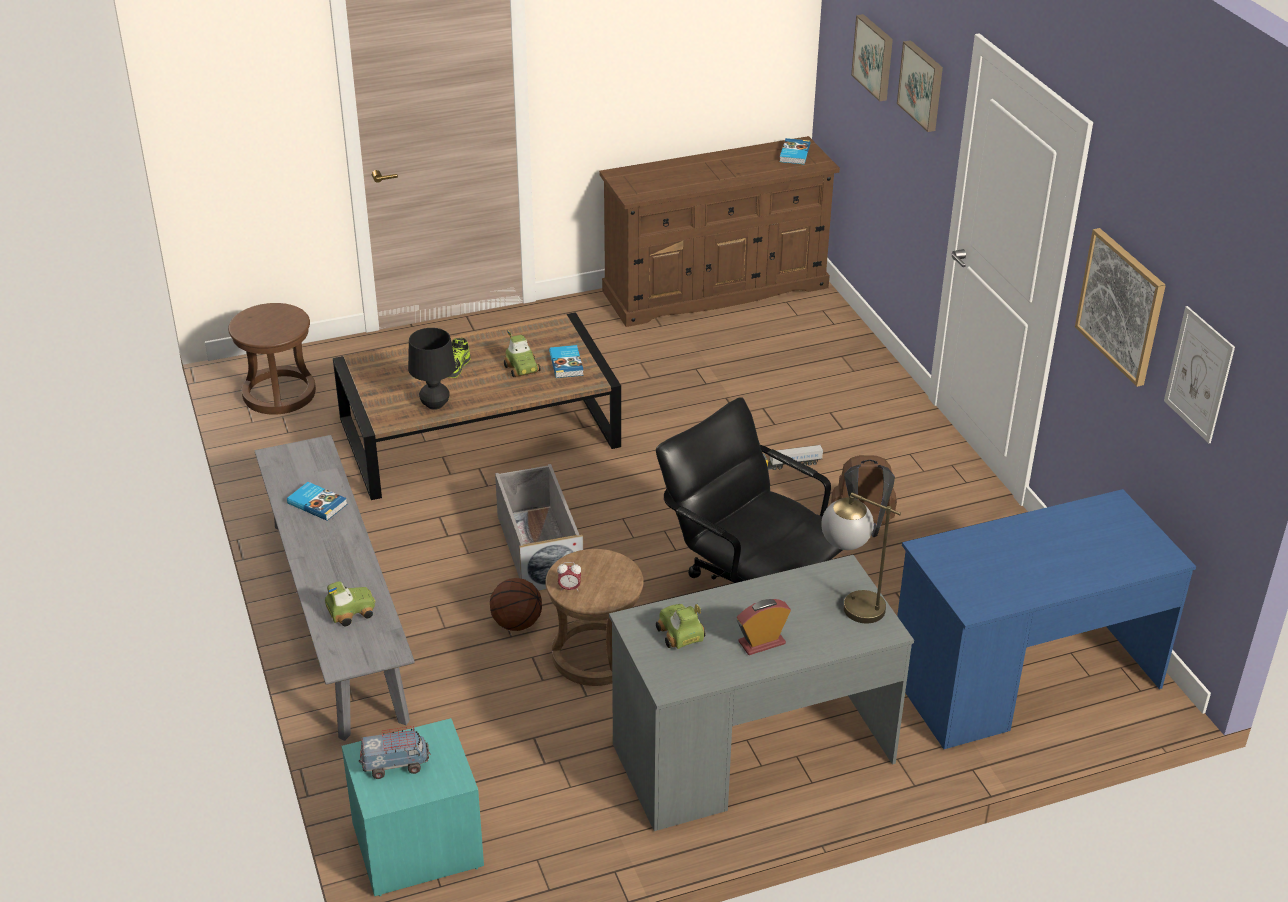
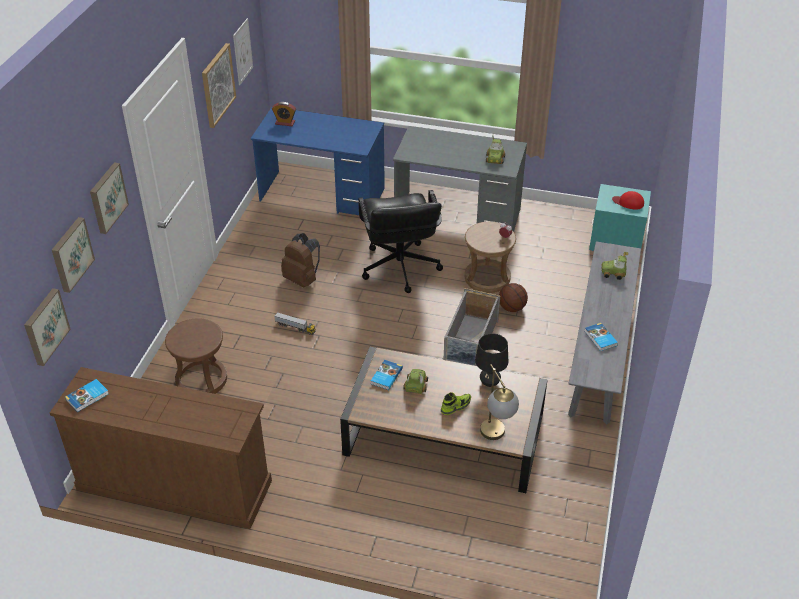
camera: 145 degrees left, 5 degrees up
(279, 393) = (556, 541): brown stool -> brown stool (201, 379)
(395, 765) = (628, 202): toy truck -> red cap
(762, 643) = (466, 145): alarm clock -> alarm clock (285, 123)
(836, 65) = (45, 326): none -> picture
(850, 603) = (417, 144): table lamp -> table lamp (496, 437)

